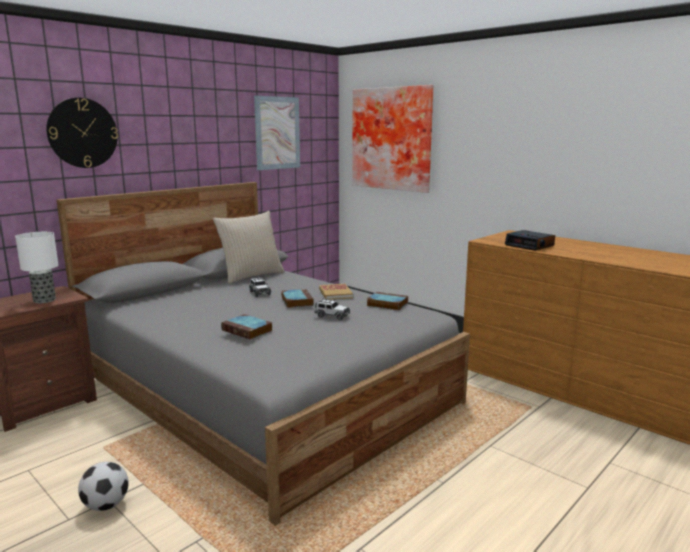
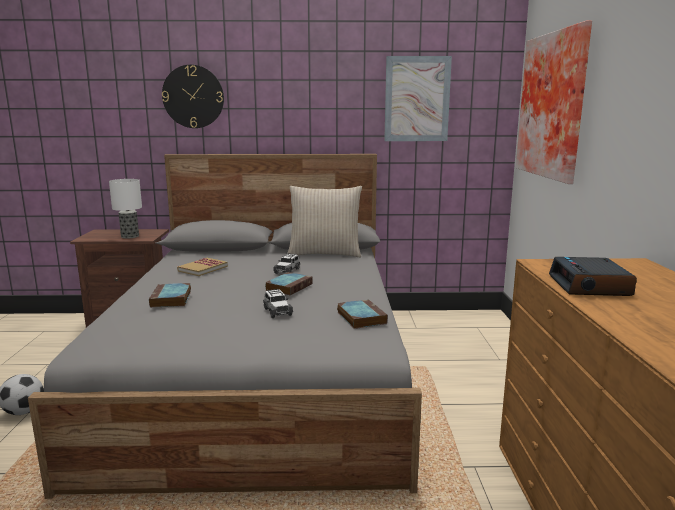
camera: 45 degrees right, 0 degrees up
(335, 293) = (344, 290): book -> book (203, 268)

